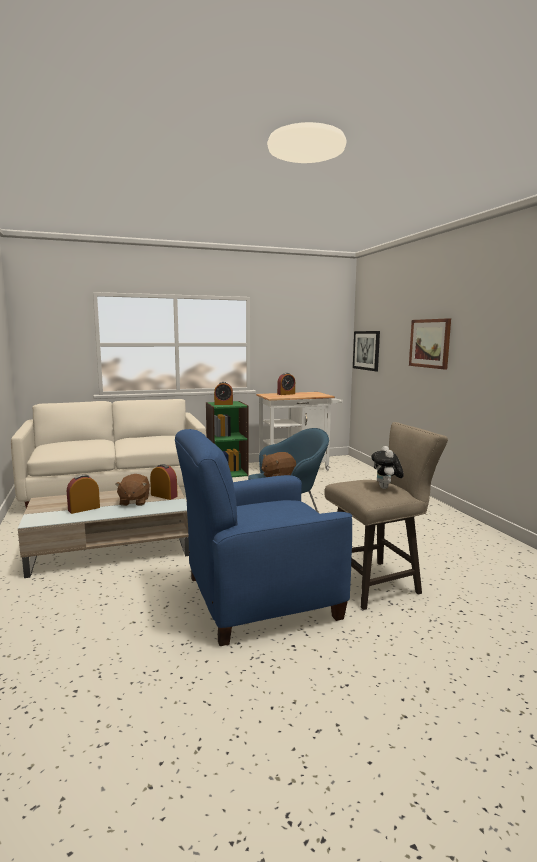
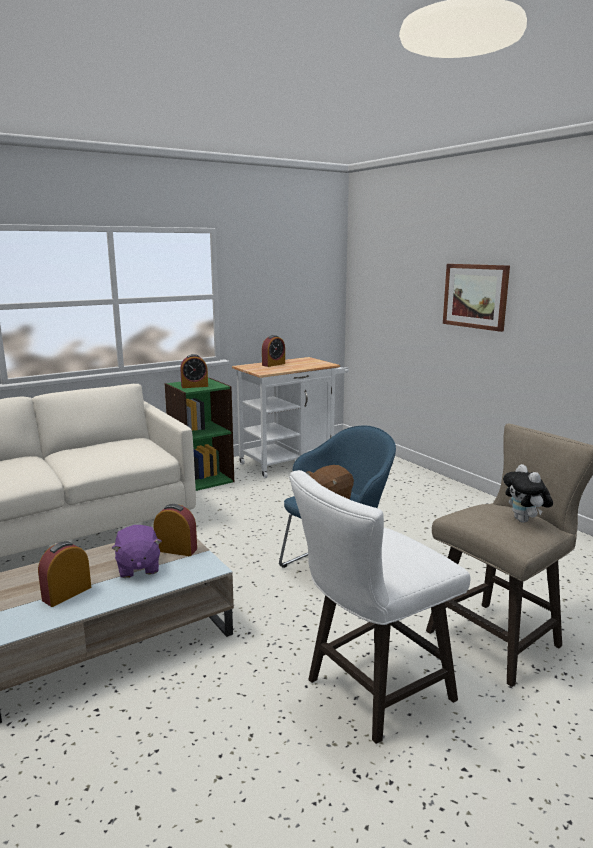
camera: 15 degrees left, 5 degrees up
(134, 501) = (138, 567): brown plush toy -> purple plush toy
(259, 597) = (371, 693): blue armchair -> white stool
(366, 350) = (370, 299): picture -> none

